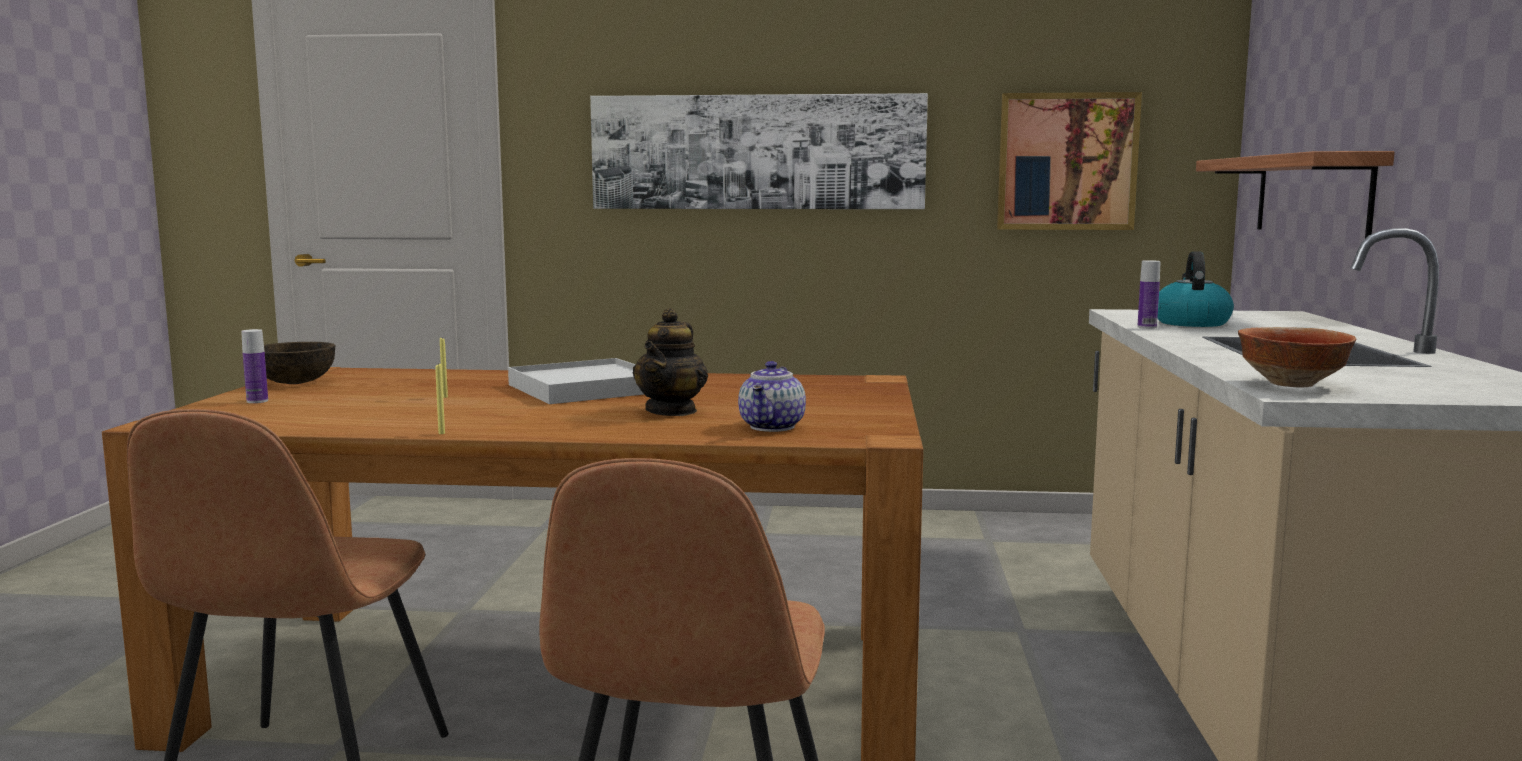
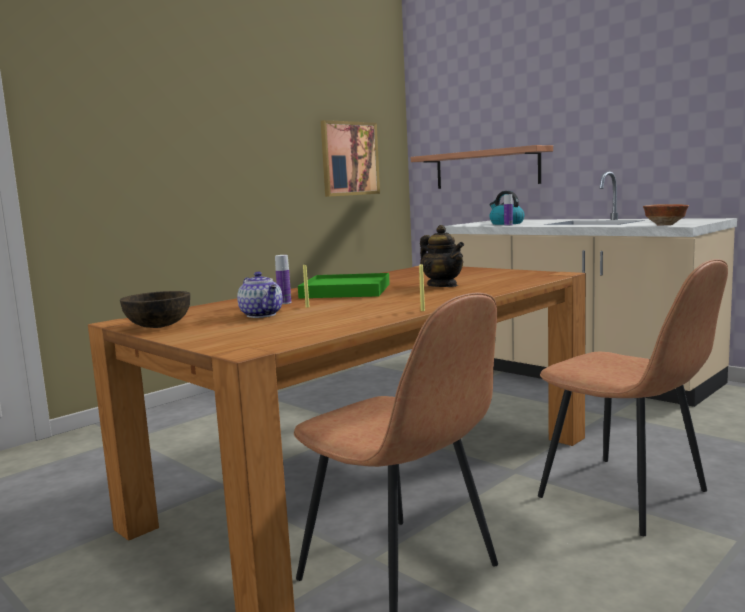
camera: 50 degrees left, 0 degrees up
(257, 401) = (213, 333): bottle -> bottle (284, 303)
(585, 388) = (346, 291): white tray -> green tray
(757, 152) = (202, 152): picture -> none
(773, 427) = (510, 280): teapot -> teapot (262, 315)

